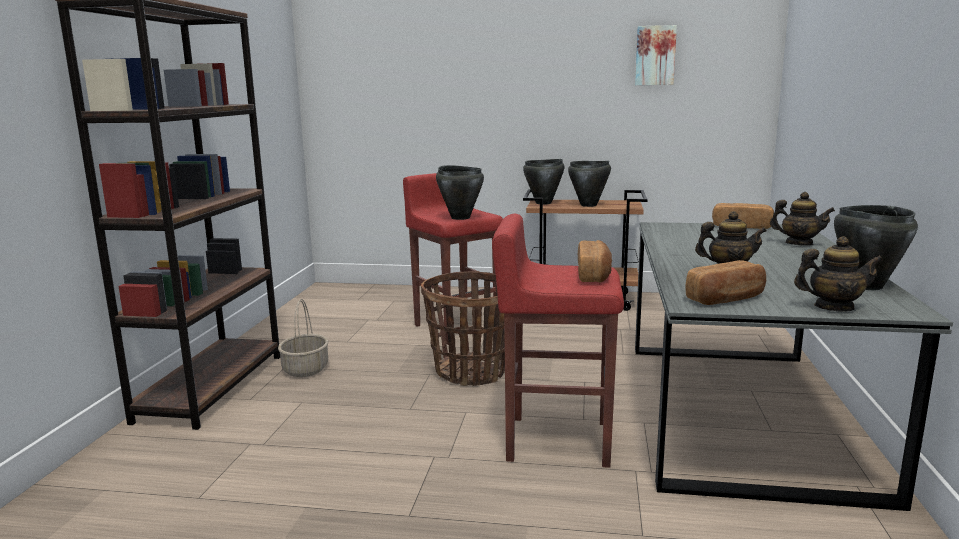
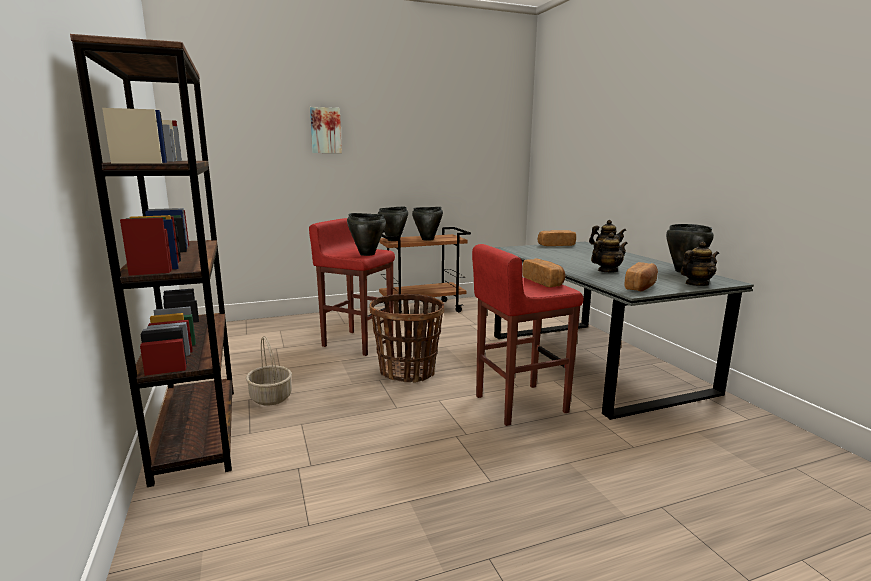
camera: 30 degrees left, 0 degrees up
(655, 55) = (457, 132): picture -> picture (325, 130)

